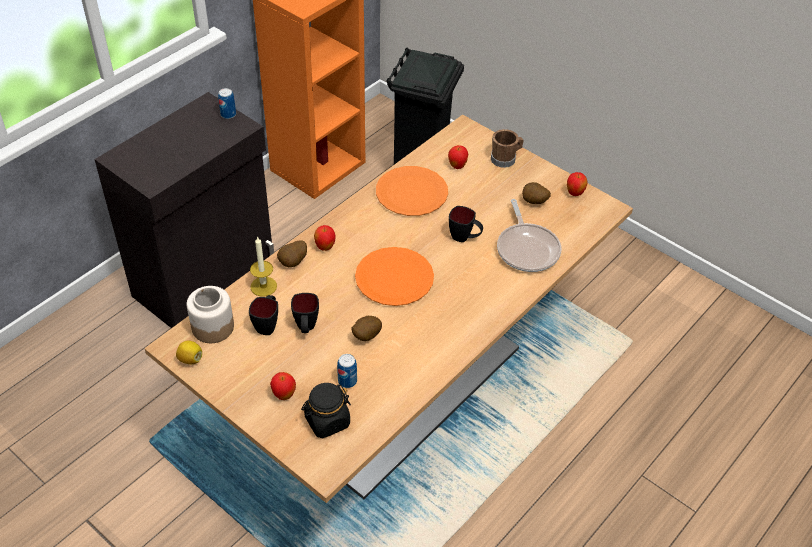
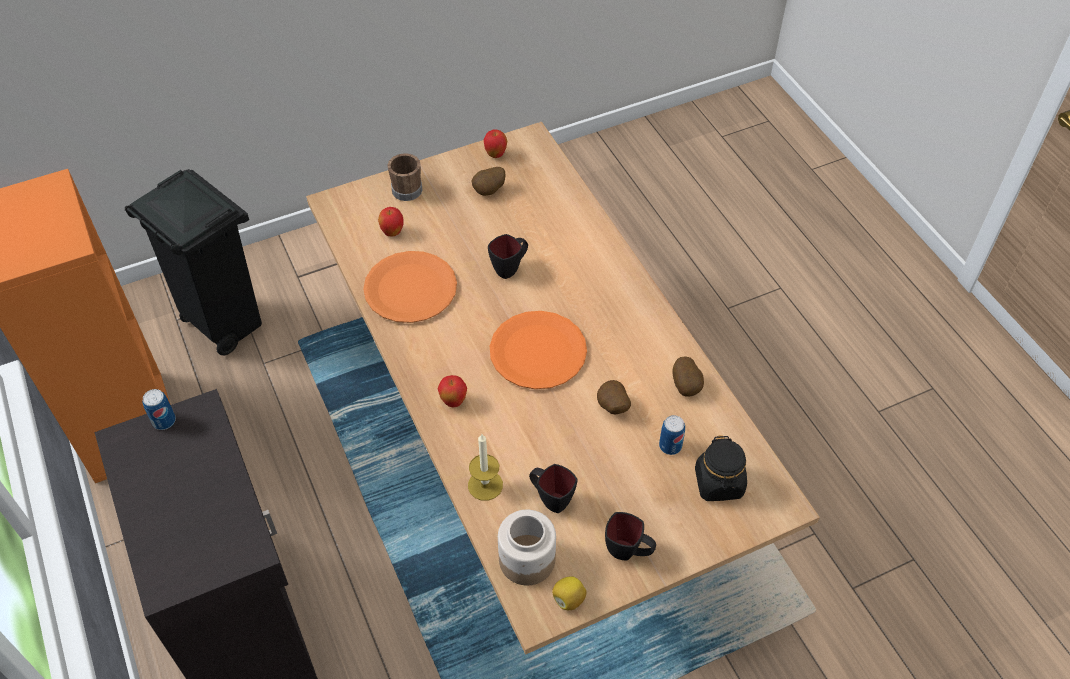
camera: 65 degrees left, 5 degrees up
(284, 395) = (666, 514): apple -> none
(293, 263) = (461, 441): potato -> potato (686, 386)
(306, 328) = (574, 461): black mug -> black mug (628, 552)
(527, 249) = (554, 223): frying pan -> none

